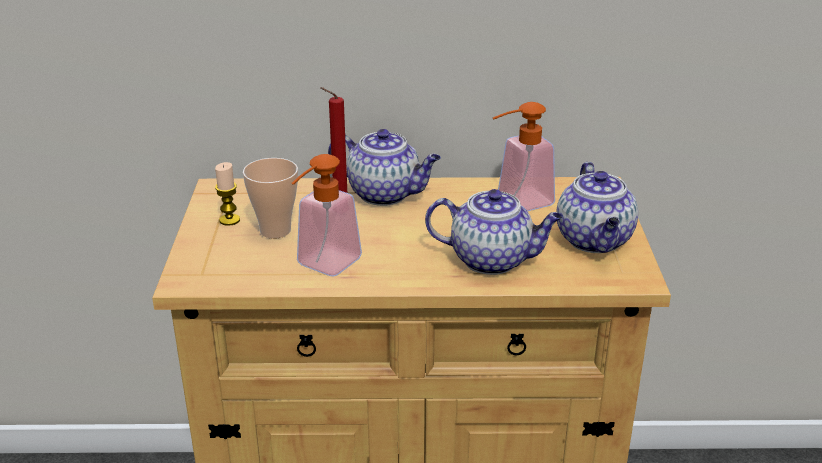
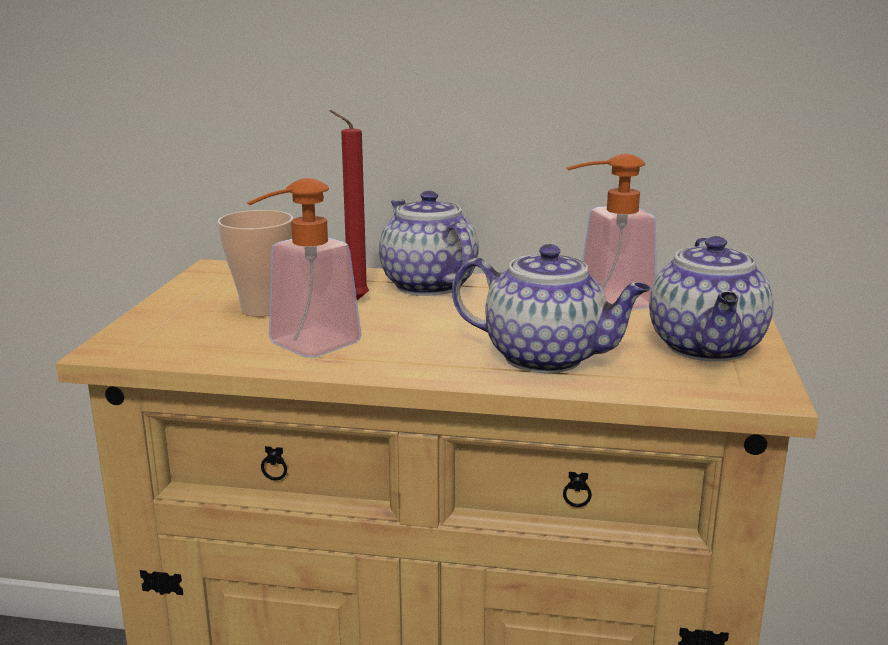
camera: 10 degrees right, 10 degrees down
(229, 220) = (210, 296): candle -> none
(385, 194) = (426, 285): teapot -> teapot turned 150 degrees counterclockwise

